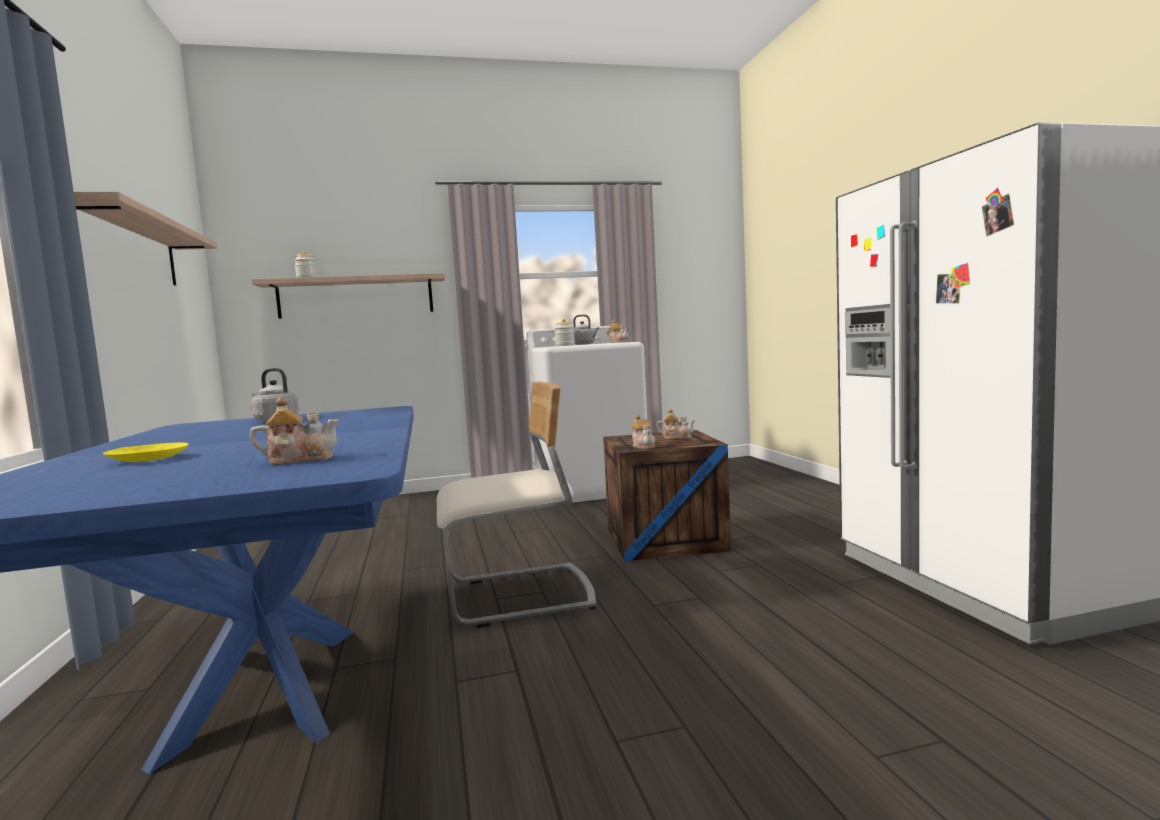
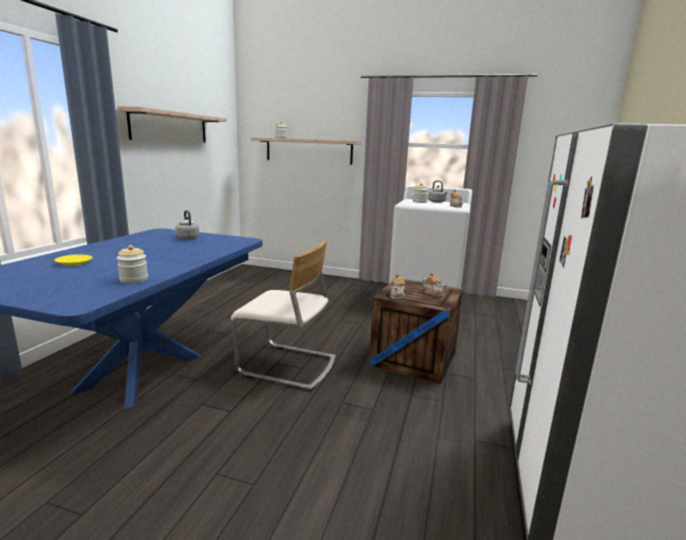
camera: 30 degrees right, 10 degrees up
(299, 459) = (95, 285): teapot -> none
(349, 446) = (134, 279): none -> jar

